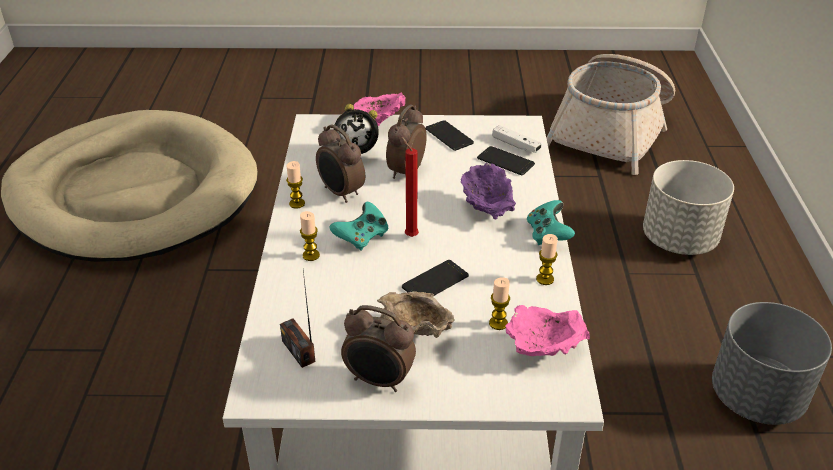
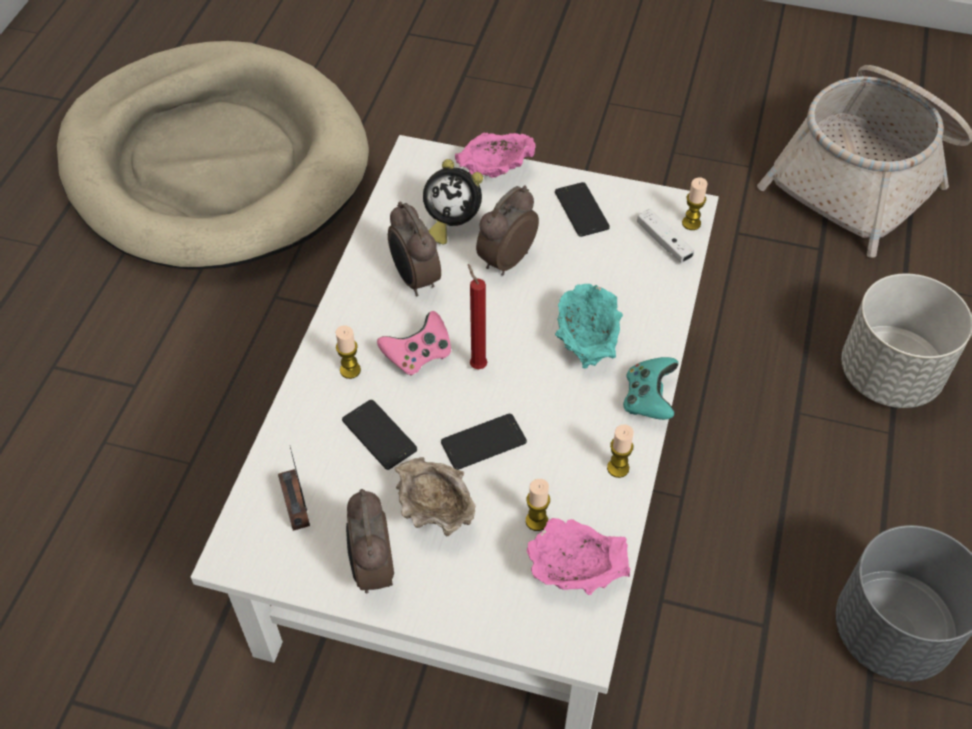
camera: 15 degrees right, 15 degrees up
(297, 203) = (357, 285): candle -> candle (691, 223)
(362, 238) = (418, 356): turquoise game controller -> pink game controller
(379, 381) = (372, 569): alarm clock -> alarm clock turned 45 degrees clockwise
(487, 210) = (586, 343): purple bowl -> turquoise bowl
(505, 161) = (639, 268): phone -> phone (379, 435)

